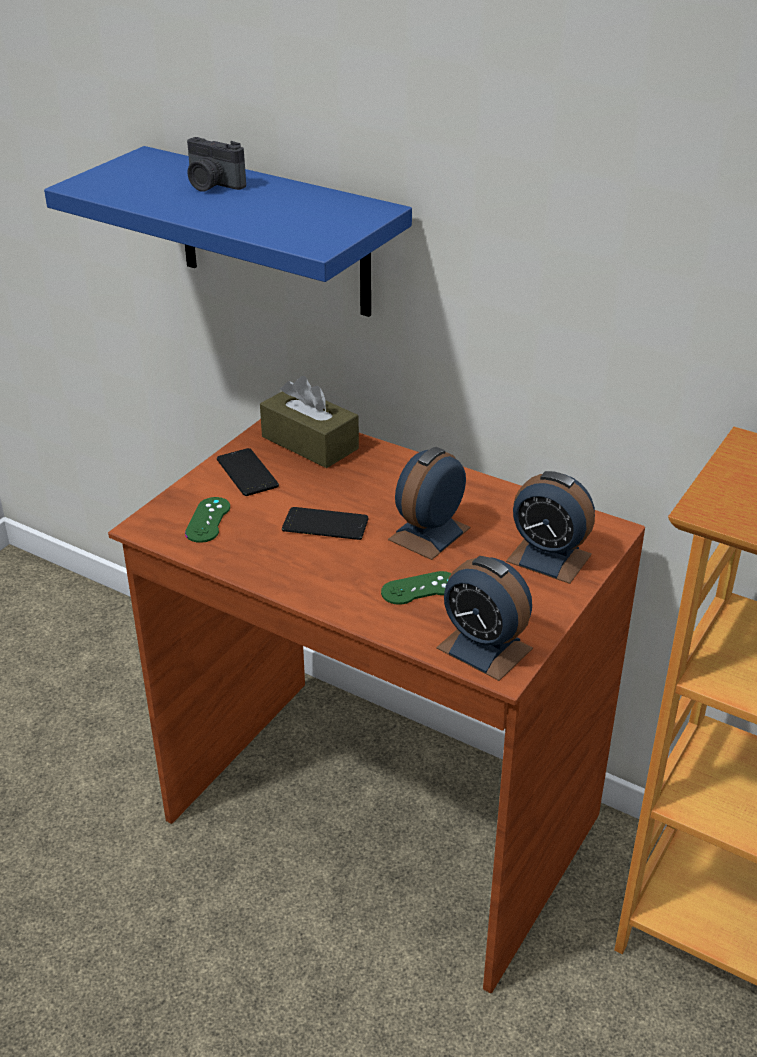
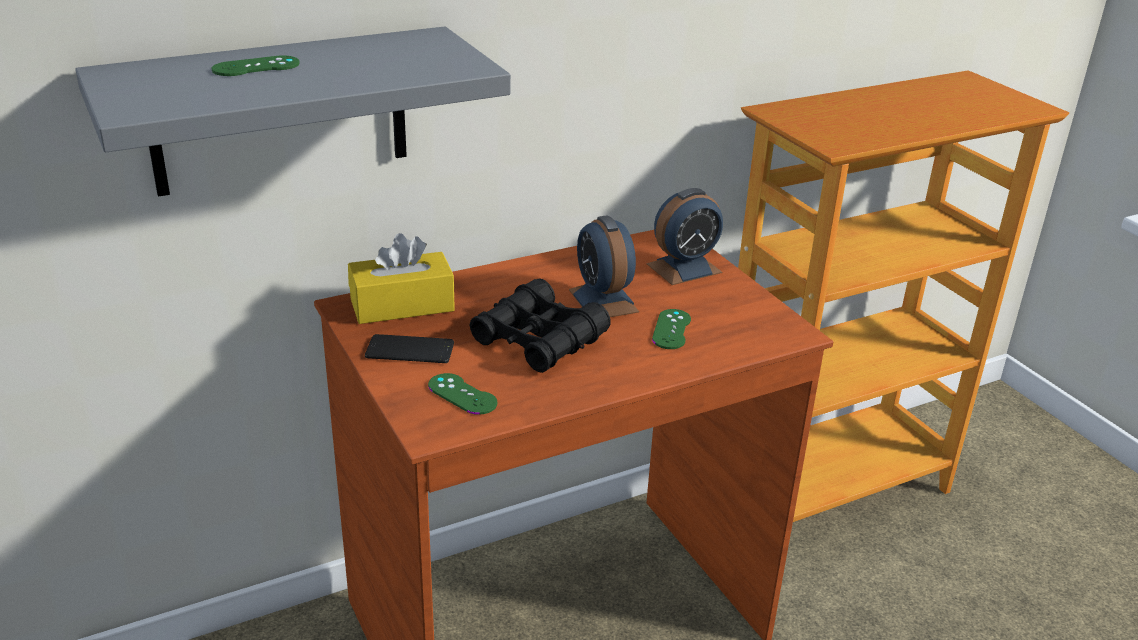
camera: 60 degrees left, 5 degrees down
(212, 185) = (256, 67): camera -> green game controller
(273, 233) = (280, 111): blue shelf -> grey shelf
(310, 443) = (402, 305): brown tissue box -> yellow tissue box
(325, 525) = (539, 340): phone -> black binoculars
(484, 648) = (768, 330): alarm clock -> none

